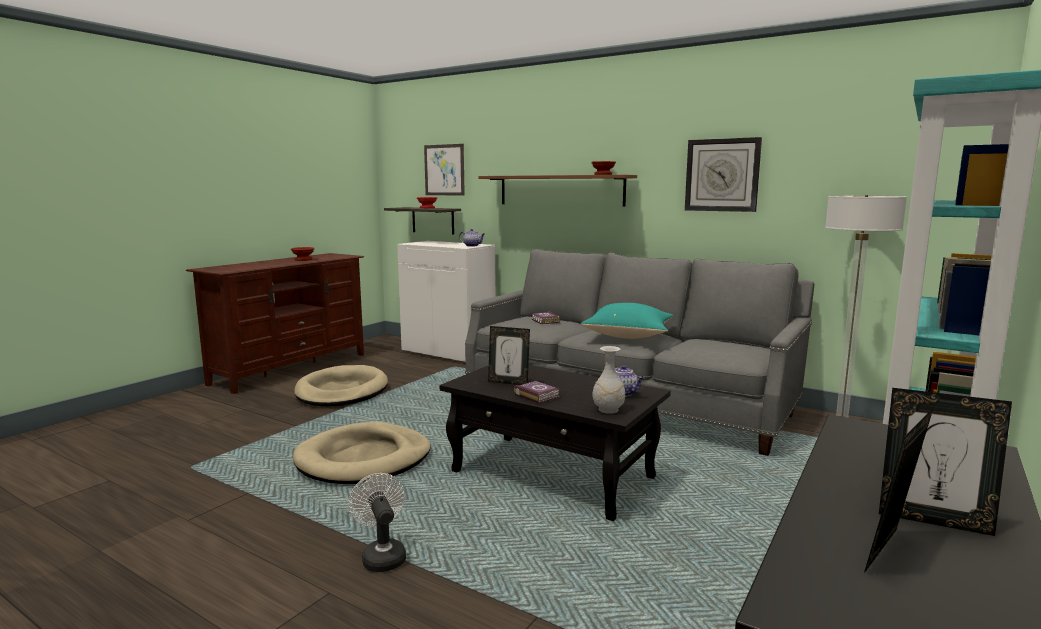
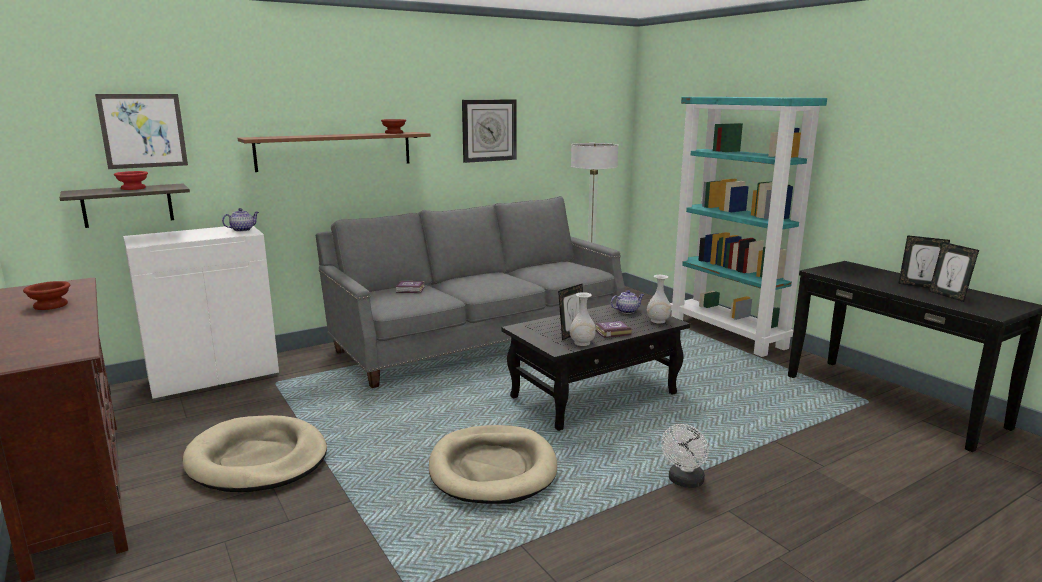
camera: 65 degrees left, 5 degrees up
(382, 556) = (684, 482): white fan -> white fan turned 60 degrees counterclockwise
(487, 389) = (582, 343): none -> white vase
(629, 336) = (502, 279): turquoise pillow -> none
(933, 520) = (919, 285): picture frame -> picture frame turned 75 degrees clockwise

